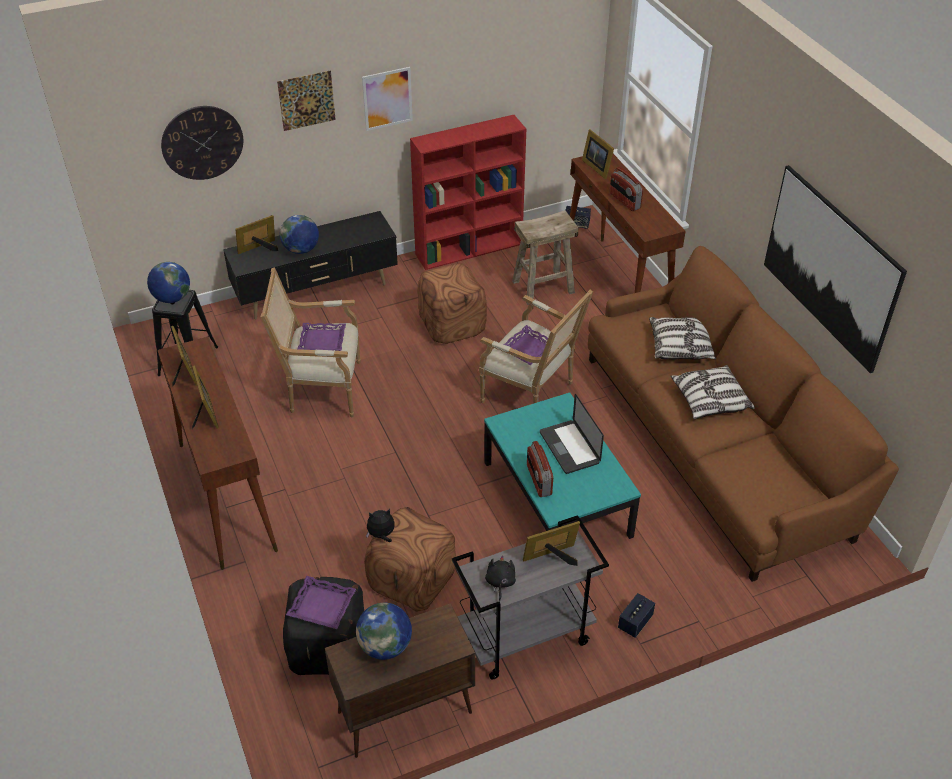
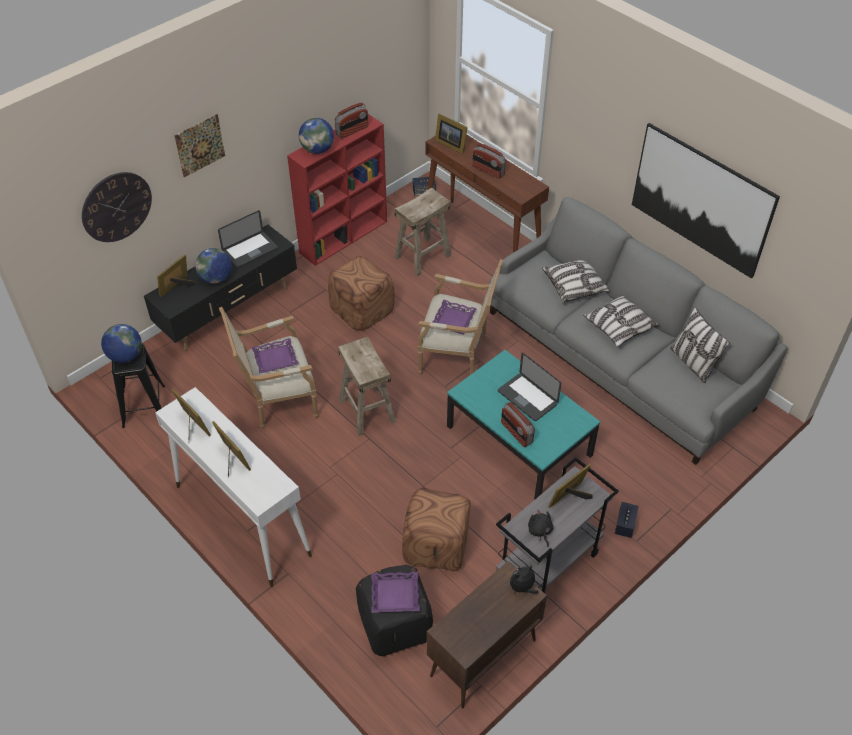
camera: 20 degrees left, 5 degrees up
(226, 495) = (242, 520): brown console table -> white console table
(349, 231) = (250, 250): none -> laptop
(381, 535) = (413, 518): plush toy -> plush toy (522, 588)
(385, 646) = (475, 613): globe -> globe (317, 150)
(387, 98) = (265, 126): picture -> none
(407, 424) = (366, 410): none -> beige stool
(489, 129) = (352, 131): none -> radio
(717, 443) = (621, 357): brown sofa -> grey sofa
(780, 461) = (692, 363): none -> pillow

